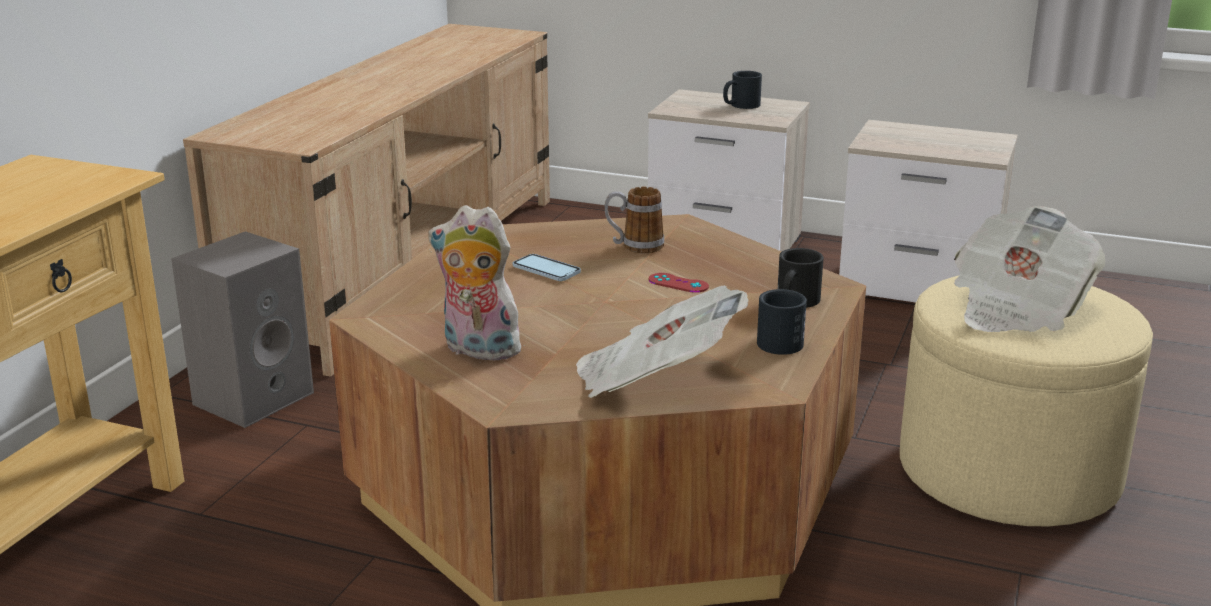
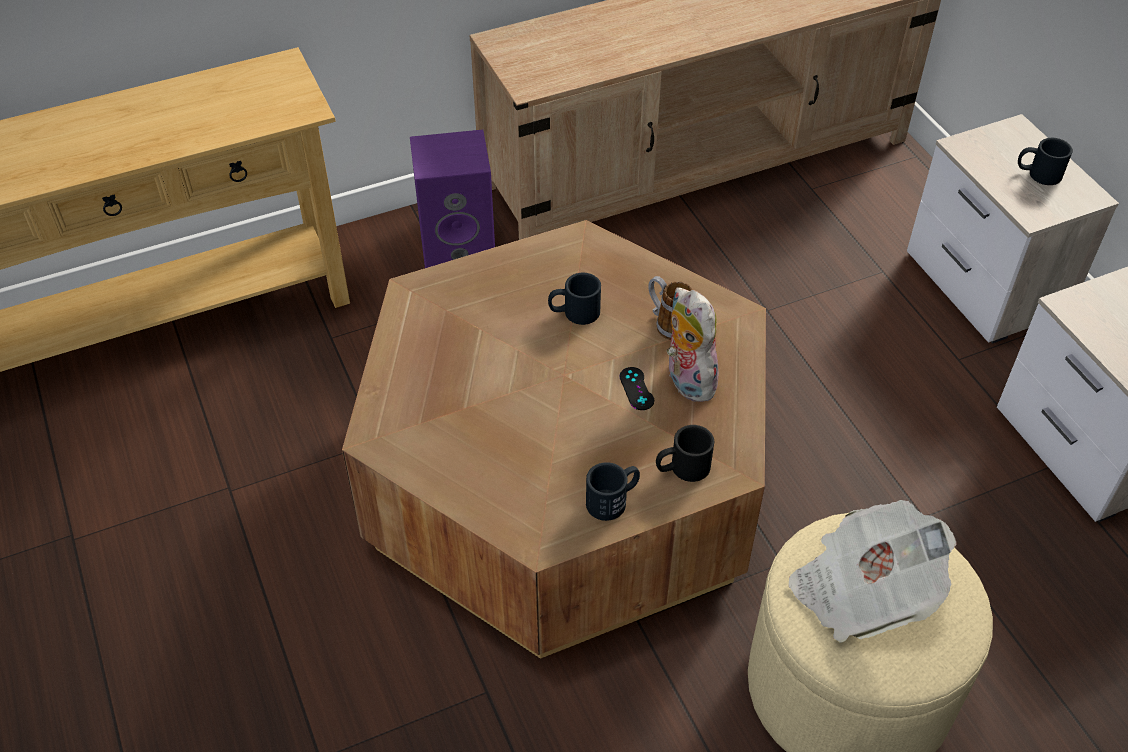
camera: 45 degrees right, 25 degrees up
(254, 397) = (459, 249): grey speaker -> purple speaker
(477, 350) = (425, 372): plush toy -> plush toy (686, 380)
(546, 270) = (574, 312): phone -> black mug
(655, 381) = (480, 480): newspaper -> none
(678, 283) = (636, 389): red game controller -> black game controller

